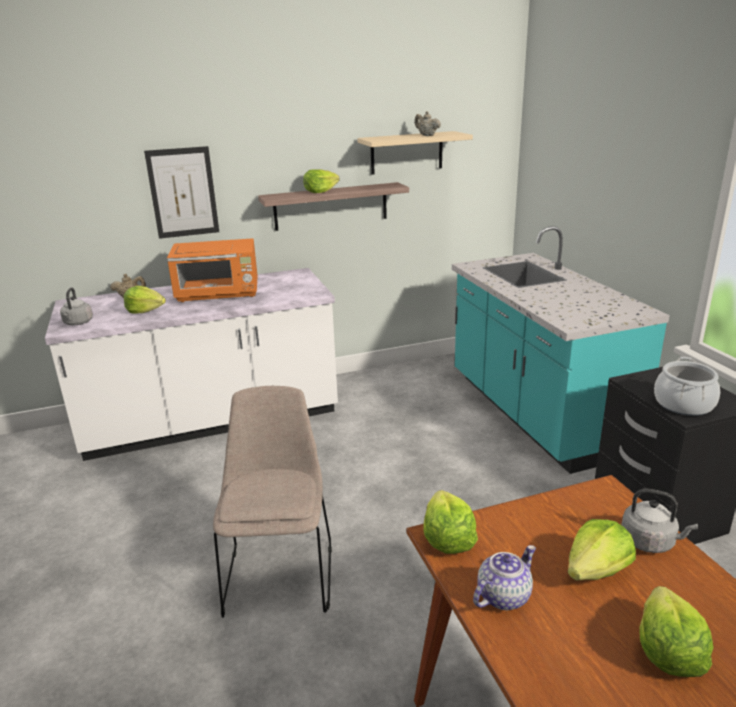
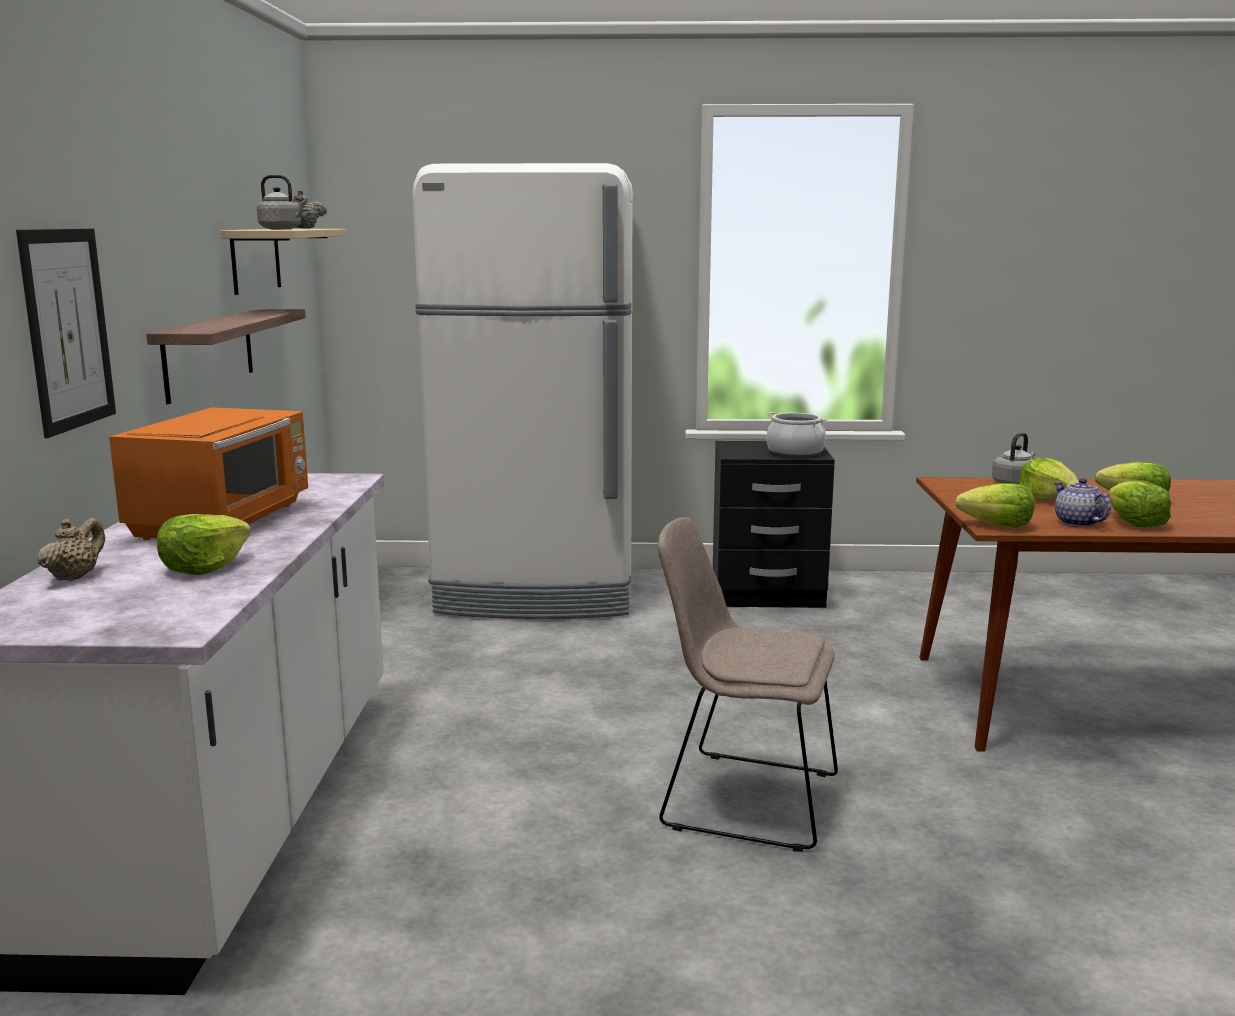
camera: 70 degrees left, 10 degrees down
(78, 323) = (164, 618): grey kettle -> grey kettle (282, 229)
(320, 191) = (222, 321): lettuce -> lettuce (1134, 523)
(535, 414) = (538, 593): turquoise counter -> white fridge

